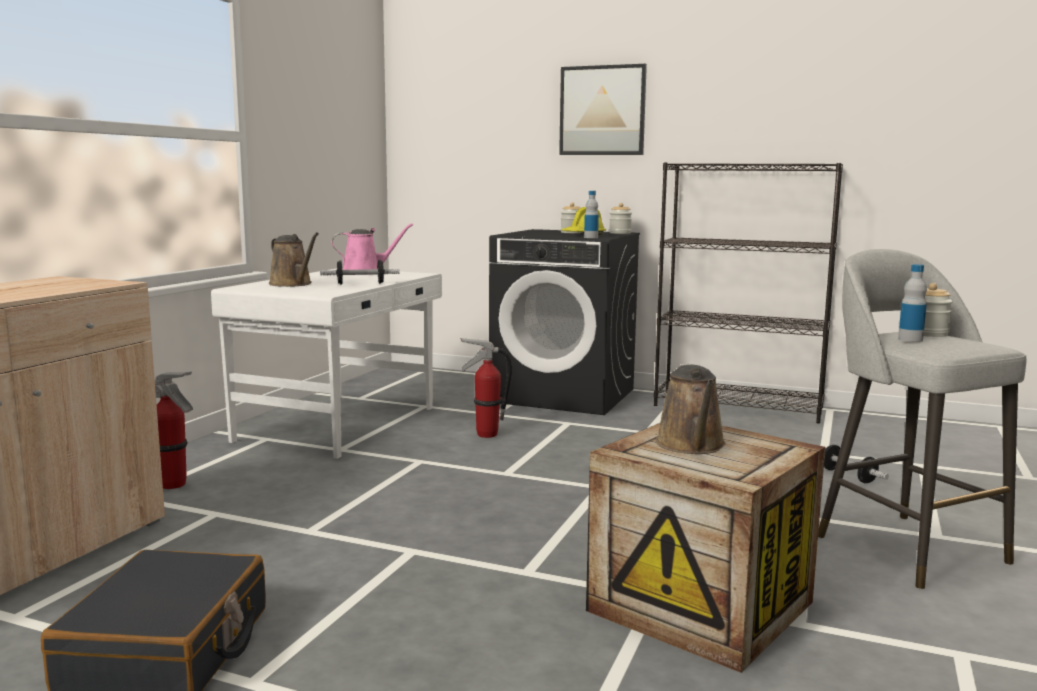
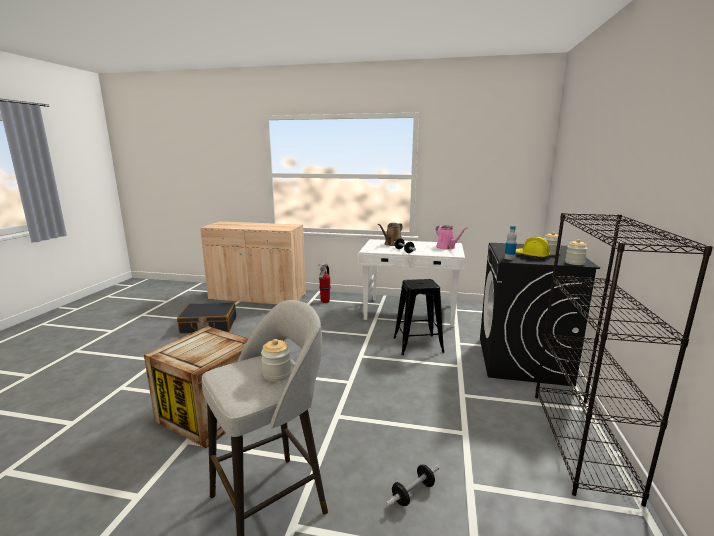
camera: 80 degrees right, 5 degrees up
(486, 435) = (418, 345): fire extinguisher -> black stool
(602, 110) = (605, 162): picture -> none
(691, 446) = (207, 344): brown watering can -> none
(910, 339) = (254, 364): bottle -> none

